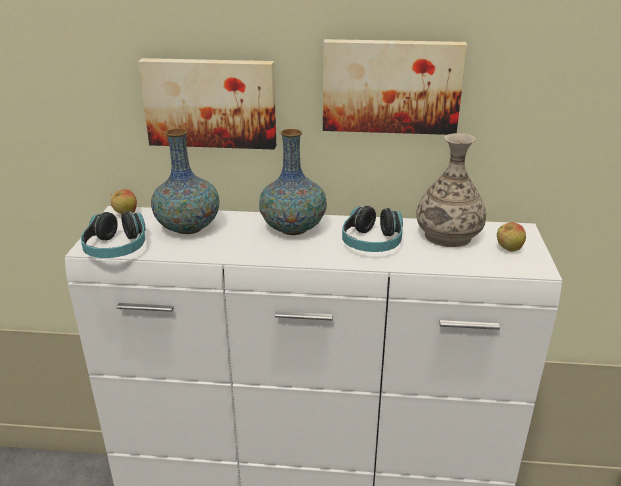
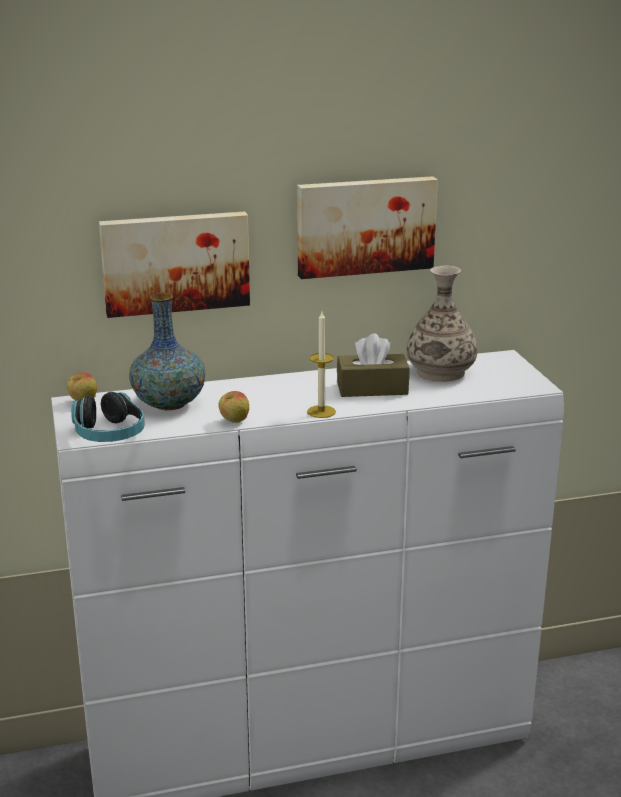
camera: 20 degrees left, 5 degrees down
(293, 228) = (283, 388): vase -> none
(308, 259) = (321, 411): none -> candle
(372, 242) = (372, 388): headphones -> brown tissue box
(508, 250) = (503, 375): apple -> apple (234, 421)

